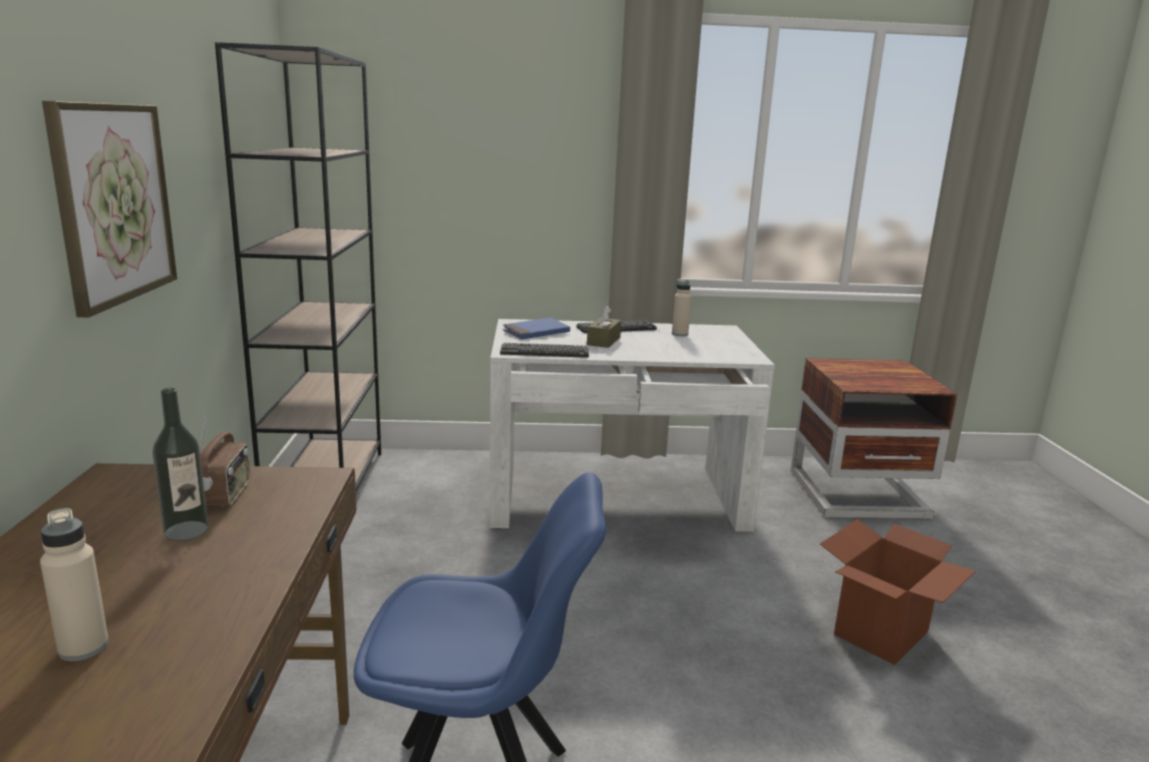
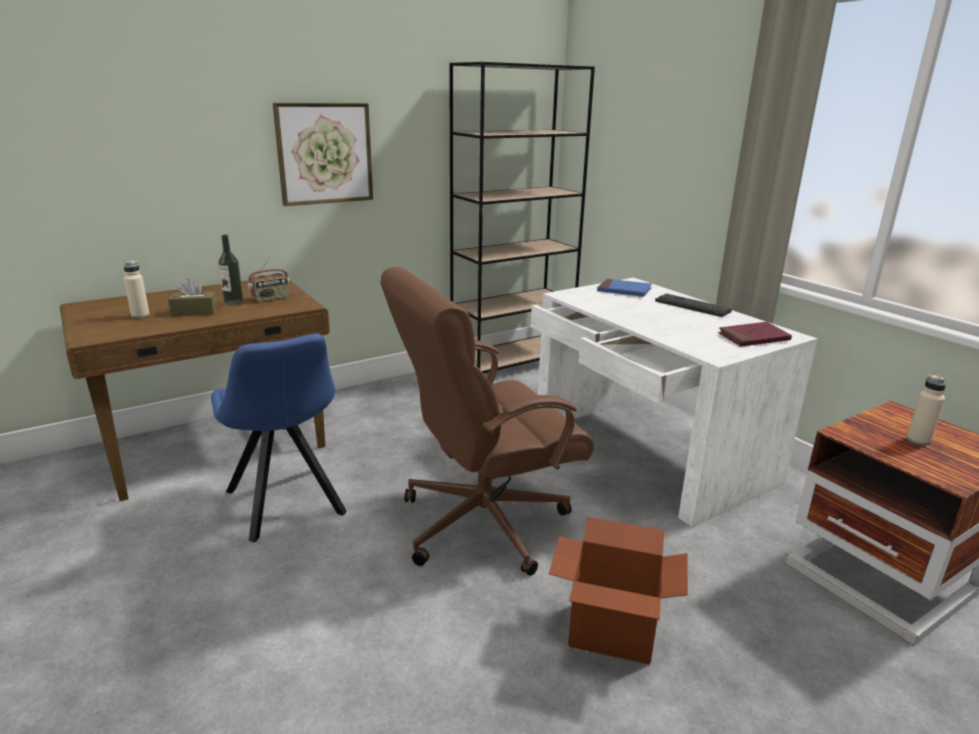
camera: 60 degrees right, 5 degrees up
(544, 352) = (583, 301): keyboard -> none
(603, 341) = (647, 309): brown tissue box -> brown tissue box (194, 311)
(666, 639) = (484, 522): none -> brown office chair
(679, 334) = (728, 325): beige bottle -> beige bottle (918, 440)
(717, 337) = (753, 337): none -> red book

